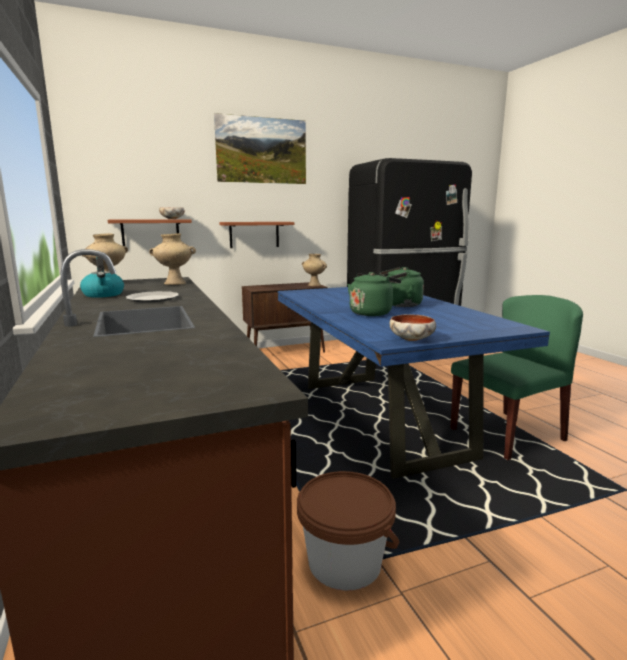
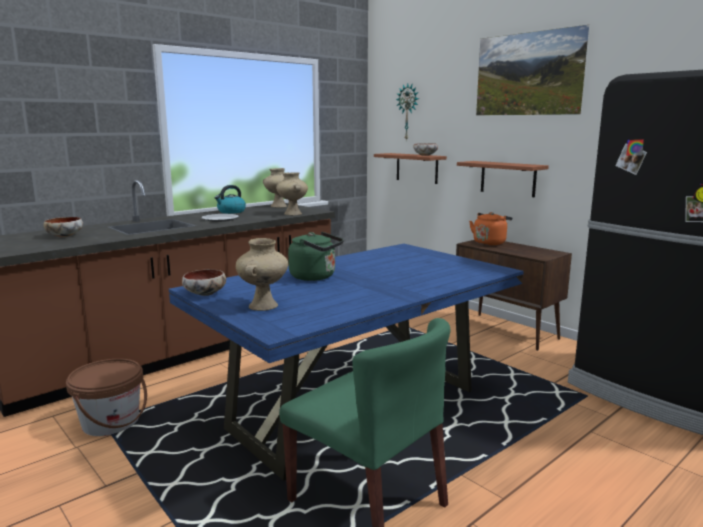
camera: 70 degrees right, 0 degrees up
(131, 175) = (408, 112): none -> wall clock
(139, 355) = (65, 236): none -> bowl
(261, 287) = (490, 242): none -> orange kettle
(314, 285) = (545, 256): beige vase -> beige vase (263, 306)
(399, 305) = (371, 283): green kettle -> none

